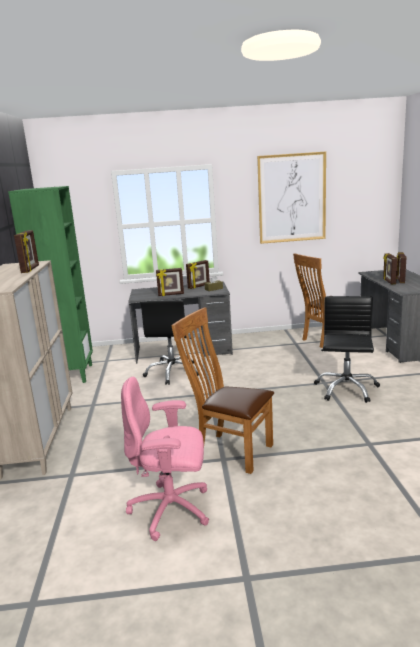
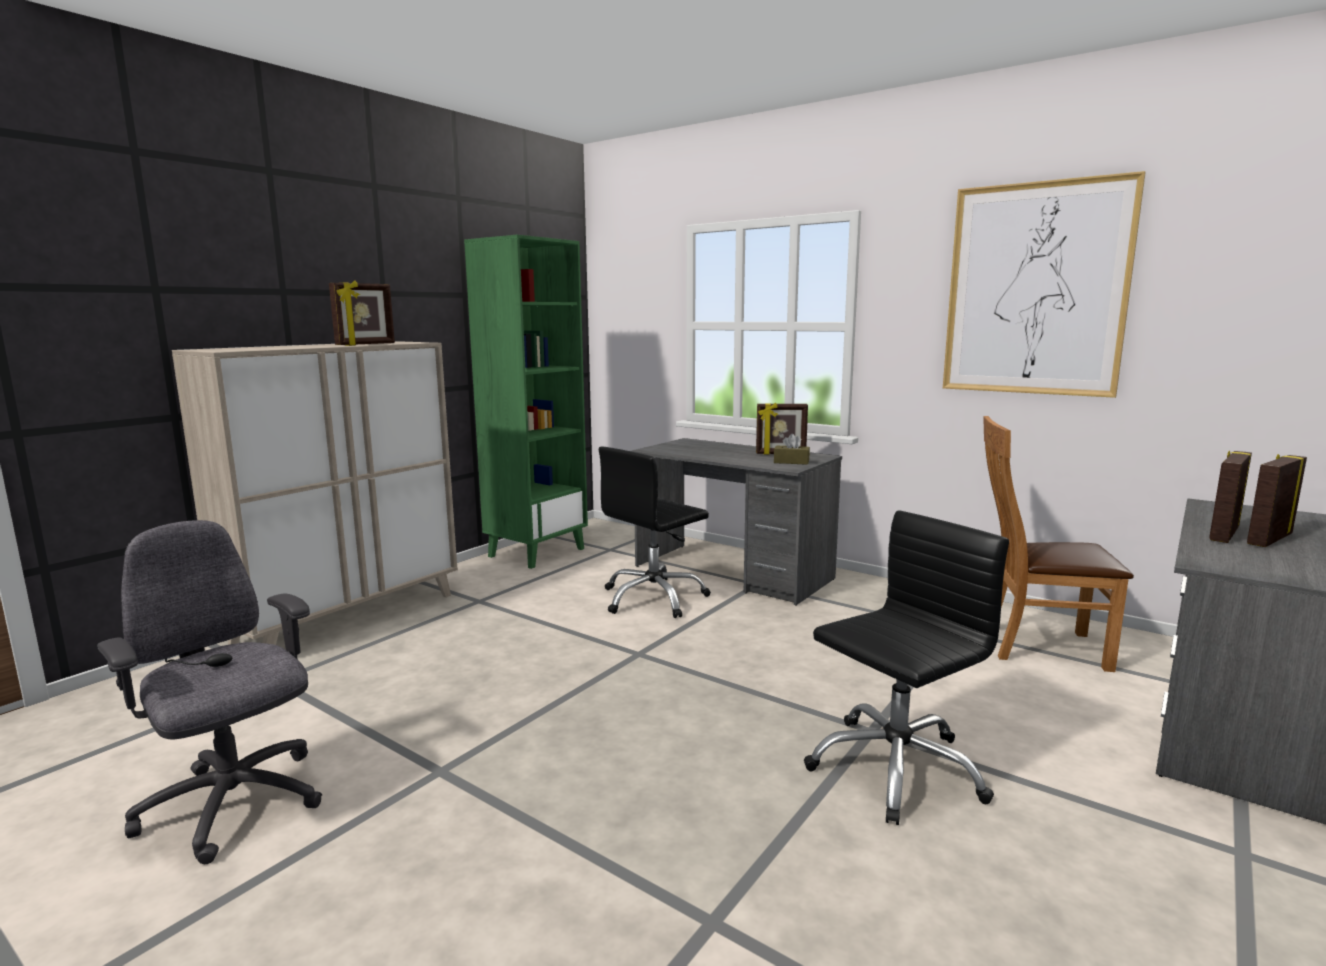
camera: 40 degrees right, 5 degrees down
(171, 295) = (706, 455): picture frame -> none
(172, 510) = (234, 806): pink office chair -> grey office chair
(230, 450) = (477, 763): brown chair -> none

